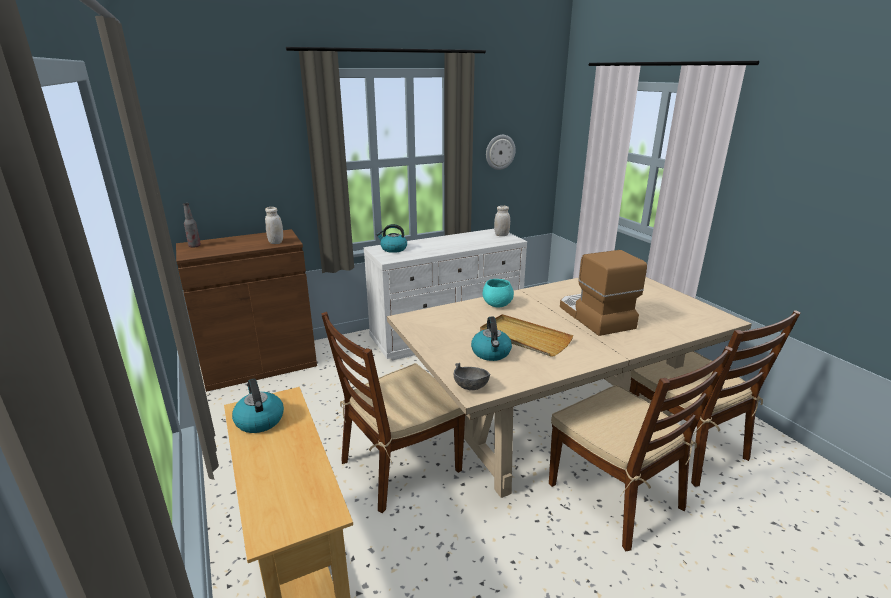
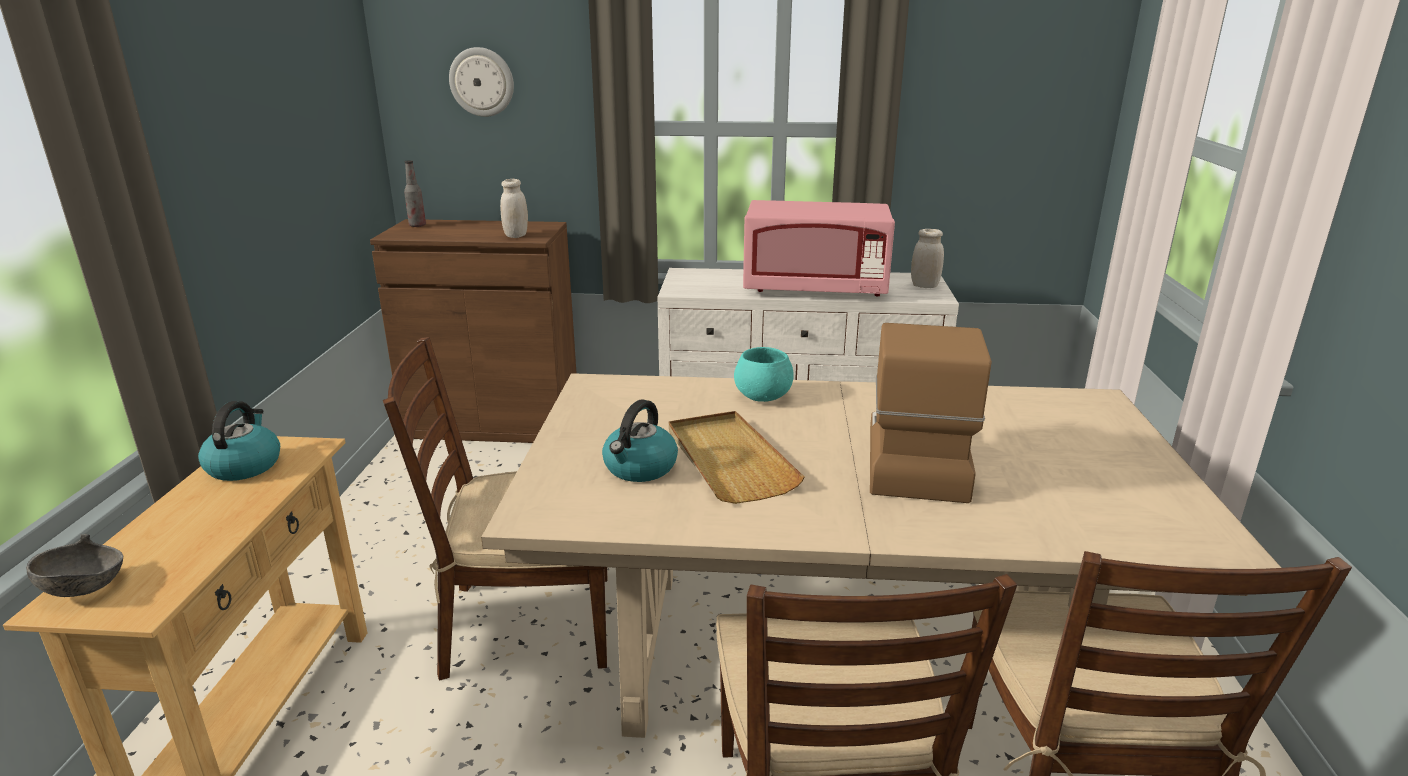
camera: 30 degrees right, 0 degrees up
(393, 249) = (707, 278): kettle -> none
(455, 245) = (815, 288): none -> pink microwave
(471, 386) = (535, 508): grey bowl -> grey bowl (86, 588)
(500, 152) = (967, 127): wall clock -> wall clock (482, 82)

